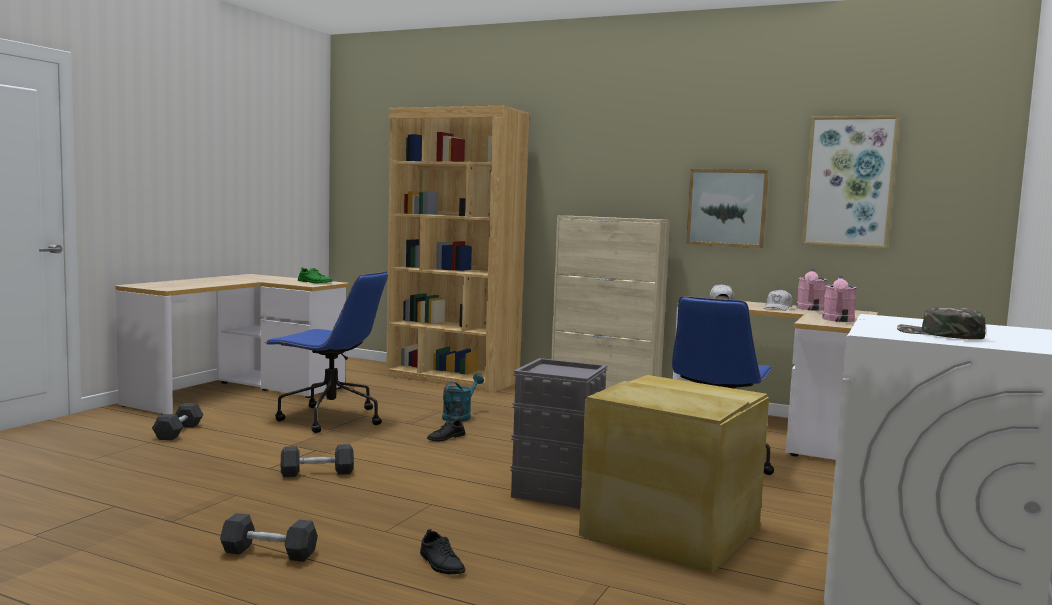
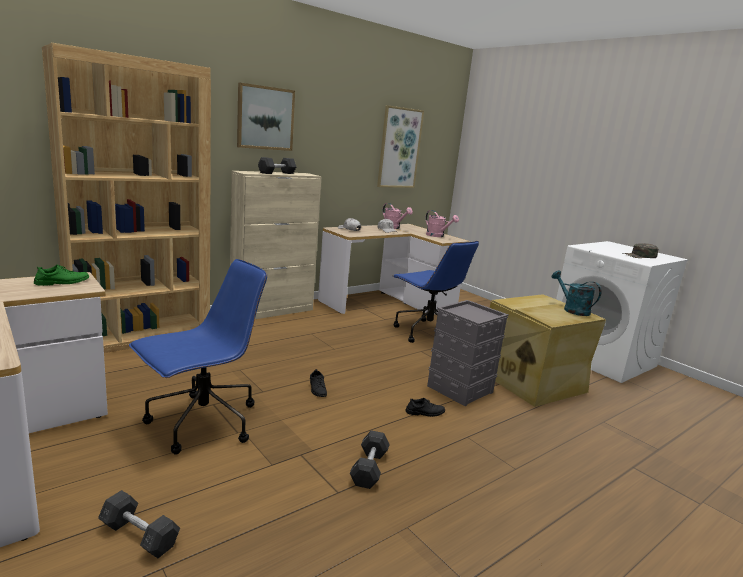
camera: 65 degrees left, 10 degrees up
(269, 553) = (551, 532): grey dumbbell -> grey dumbbell (277, 173)
(441, 564) = (574, 462): black shoe -> black shoe (425, 412)
(459, 416) = (264, 368): turquoise watering can -> turquoise watering can (572, 309)
(727, 208) = (339, 163): picture -> picture (265, 118)

